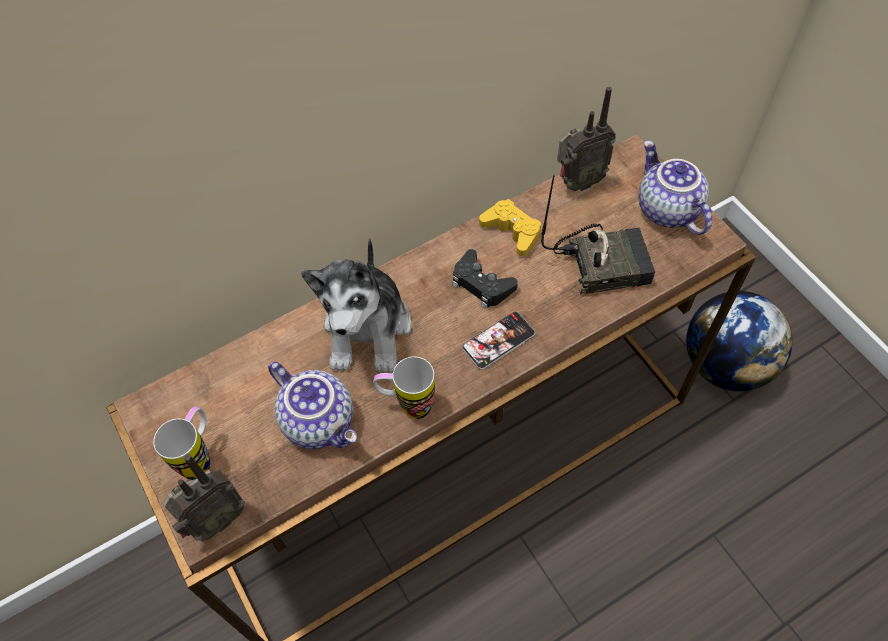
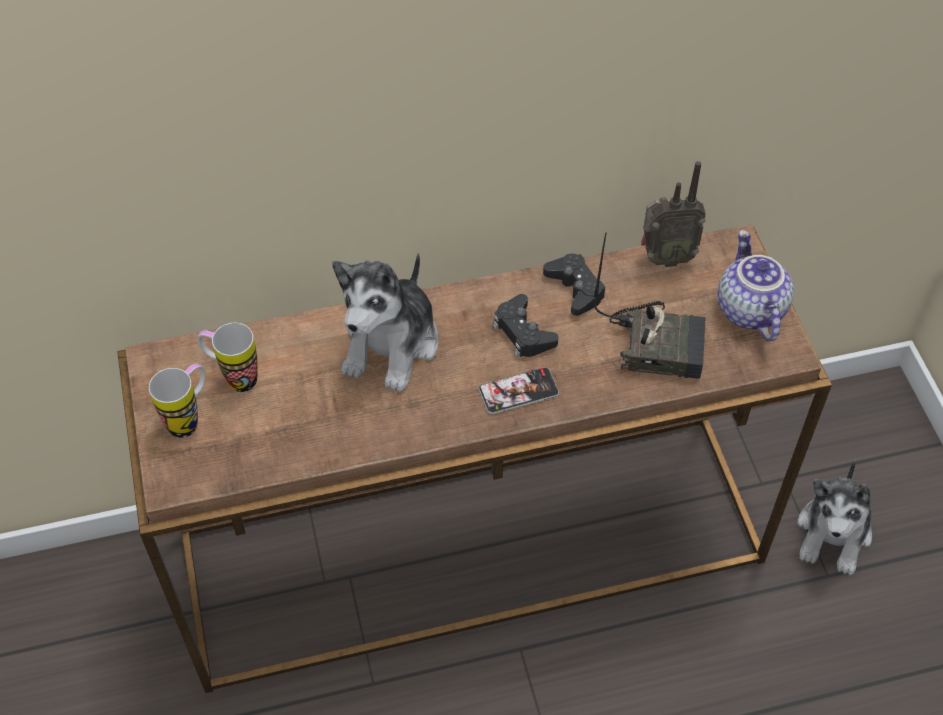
camera: 15 degrees right, 5 degrees down
(215, 520) = (184, 478): radio -> none
(321, 421) = (314, 418): teapot -> none
(407, 405) = (403, 427): mug -> mug (233, 377)
(512, 231) = (575, 289): yellow game controller -> black game controller
(725, 364) = (833, 533): globe -> plush toy

